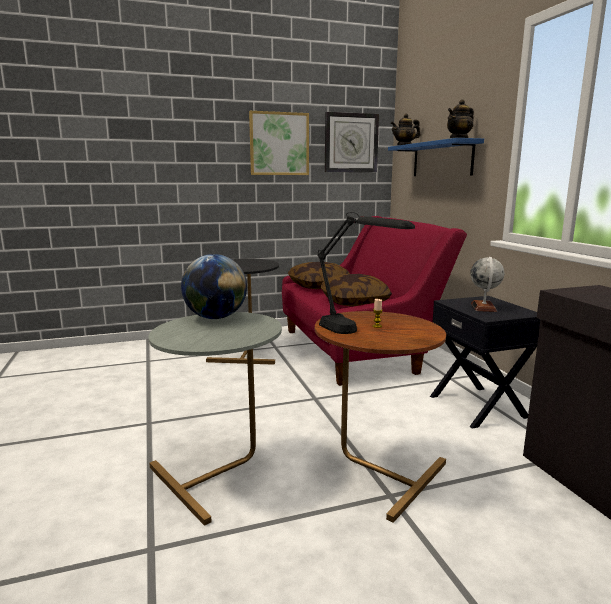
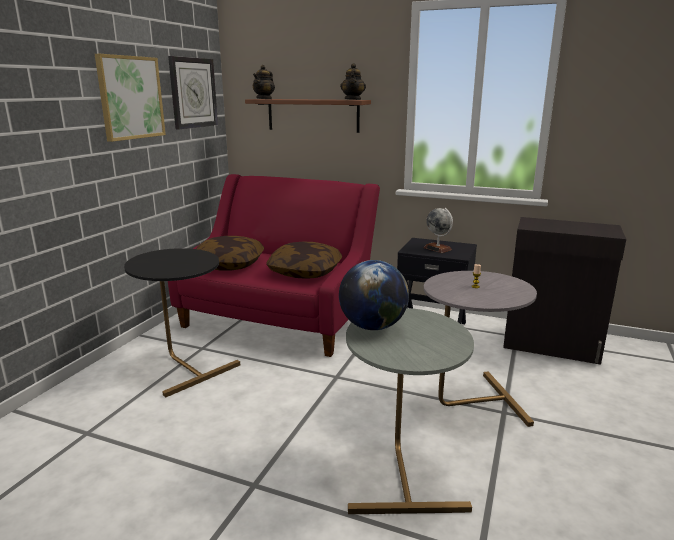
camera: 50 degrees left, 5 degrees up
(355, 335) = (489, 298): black table lamp -> none
(374, 470) = (469, 403): brown side table -> grey side table
(442, 159) = (312, 115): blue shelf -> brown shelf

